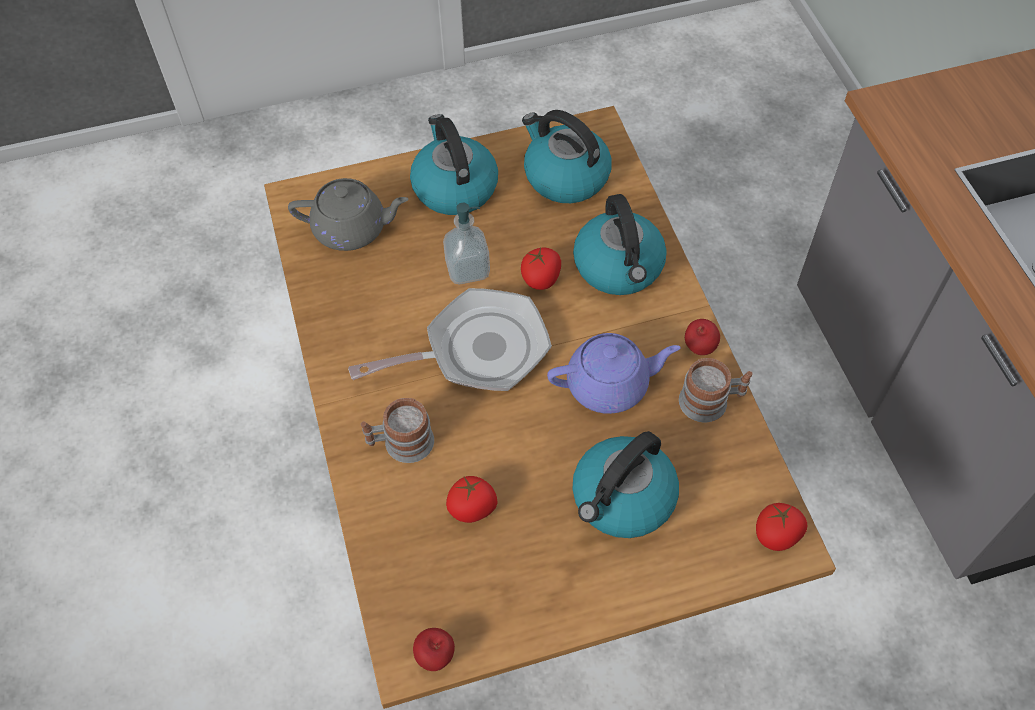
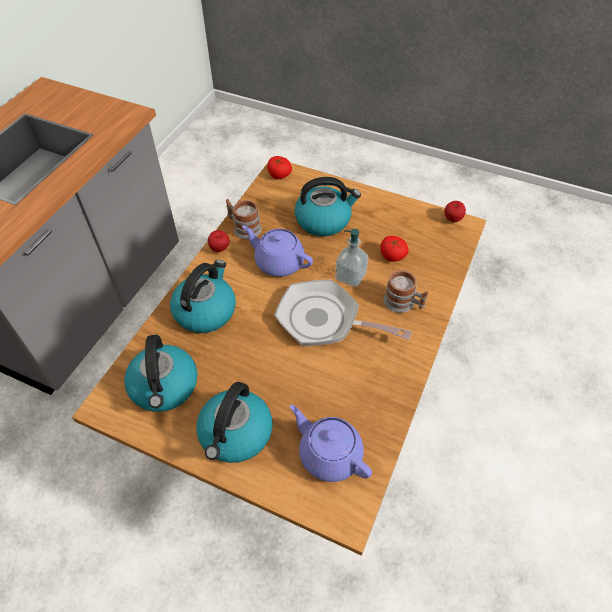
camera: 140 degrees left, 5 degrees down
(352, 229) = (329, 454): grey teapot -> purple teapot
(467, 269) = (284, 369): soap dispenser -> soap dispenser (350, 276)
(541, 279) = (251, 334): tomato -> none

